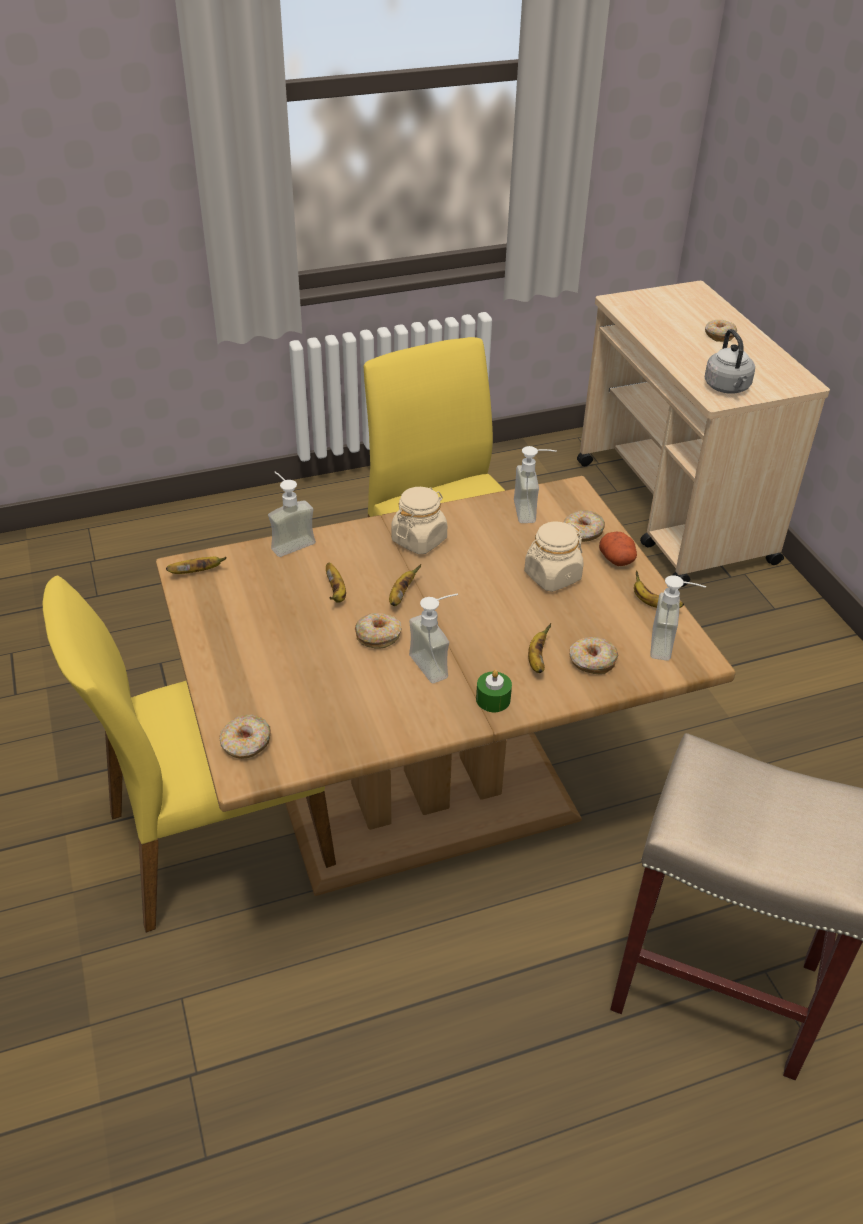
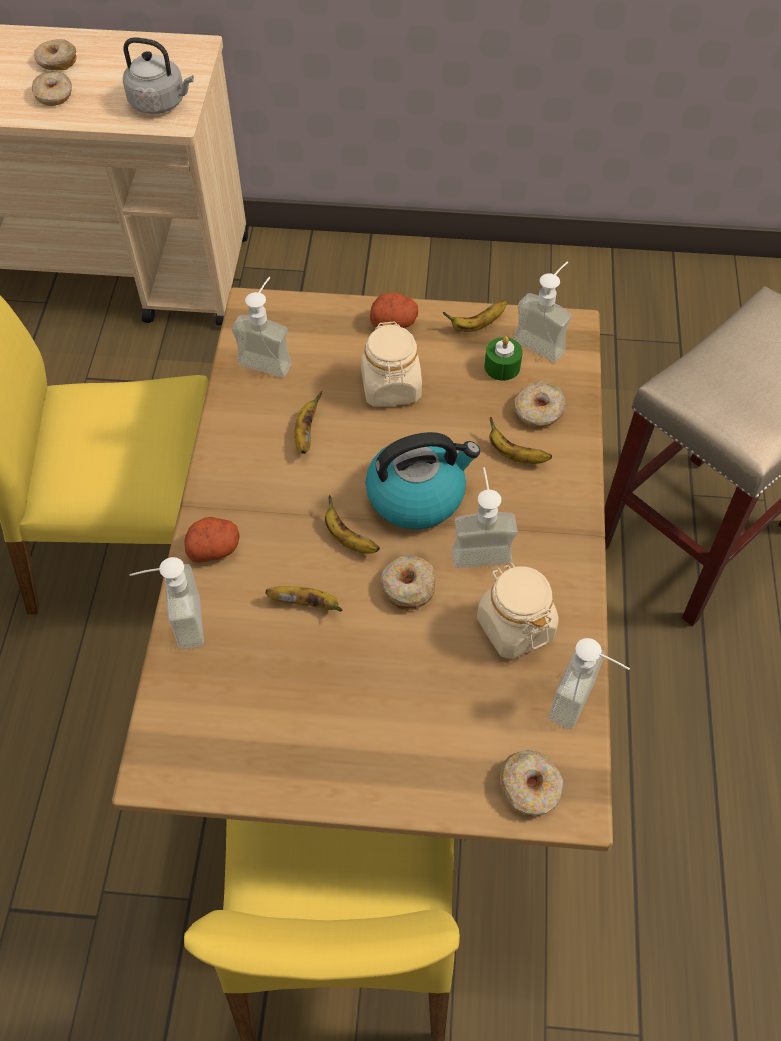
camera: 65 degrees left, 15 degrees up
(197, 572) = (176, 755): banana -> banana (306, 433)
(329, 757) = (584, 705): none -> soap dispenser
(355, 538) = (214, 548): none -> potato
(419, 540) = (256, 483): beige jar -> beige jar (515, 626)
(462, 618) = (417, 495): none -> kettle
(493, 699) = (558, 517): green candle -> green candle (502, 366)
(583, 532) = (333, 330): donut -> donut (54, 95)

